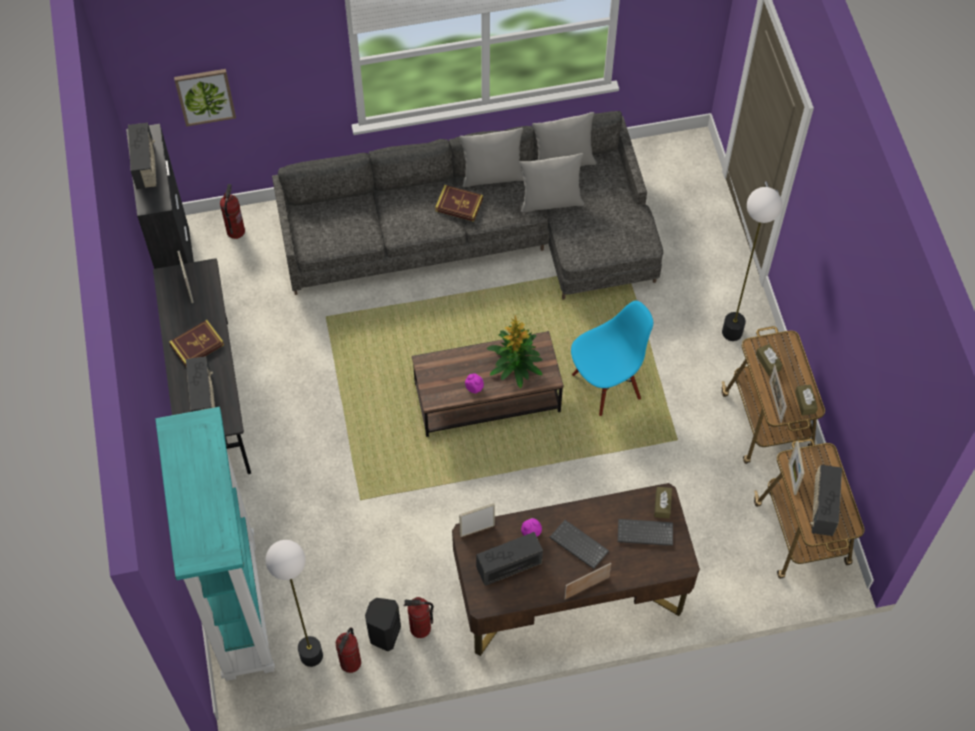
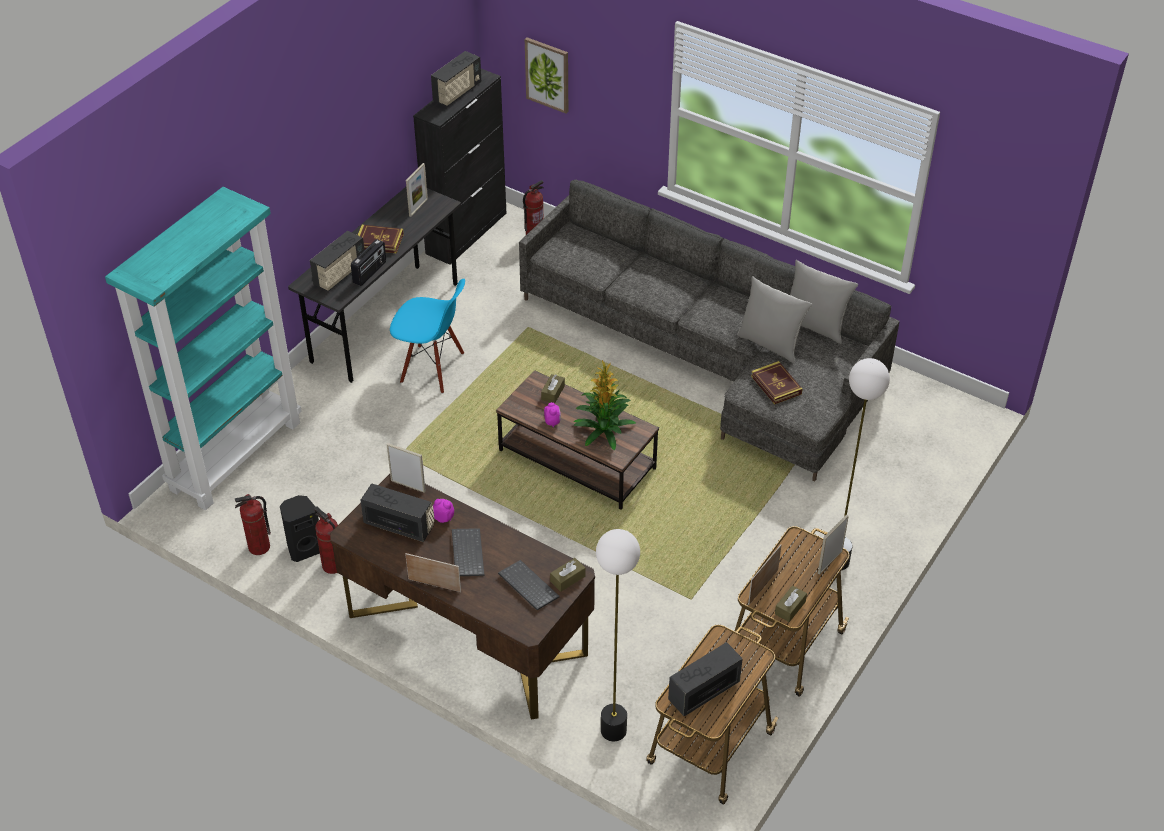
camera: 45 degrees right, 15 degrees down
(226, 378) = (370, 273): none -> radio
(311, 655) = (241, 521): floor lamp -> floor lamp (614, 730)
(459, 205) = (693, 299): book -> book (776, 385)
(492, 176) = (743, 298): grey pillow -> none
(606, 385) = (681, 519): blue chair -> blue chair (432, 368)
(768, 362) = (794, 556): brown tissue box -> brown tissue box (553, 393)
(792, 478) = (704, 650): picture frame -> picture frame (830, 562)

